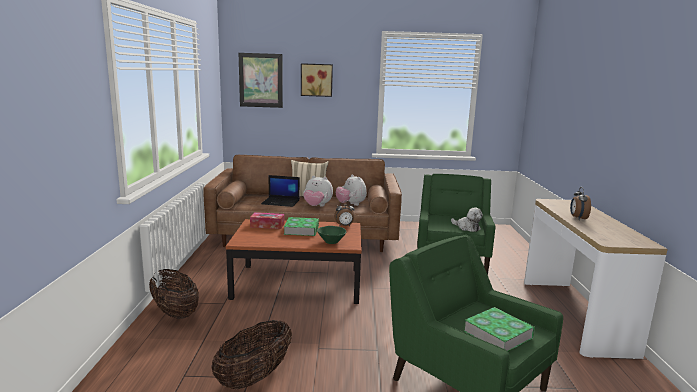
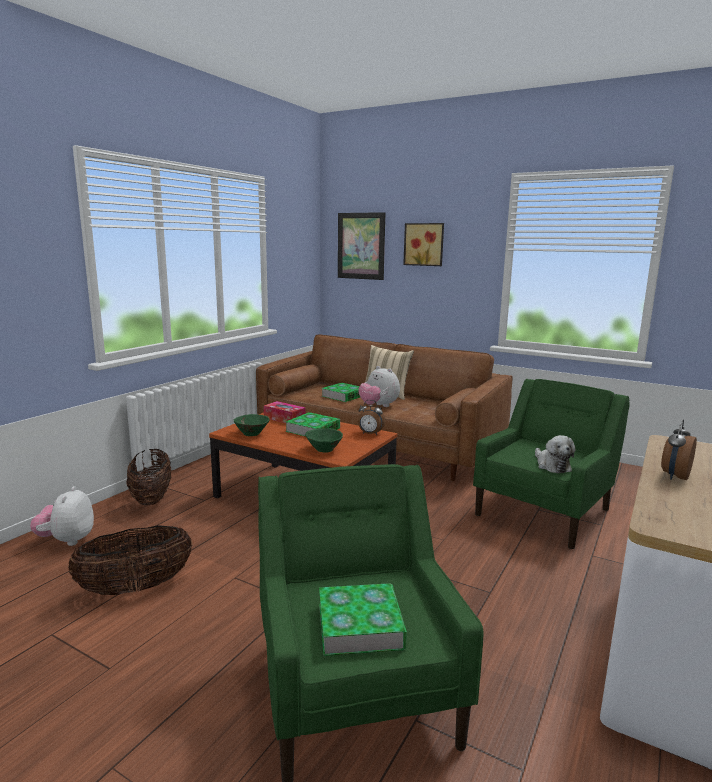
camera: 30 degrees right, 0 degrees up
(261, 240) = (252, 434): none -> green bowl
(281, 202) = (343, 396): laptop -> book
(351, 204) = (425, 410): plush toy -> plush toy (67, 540)

